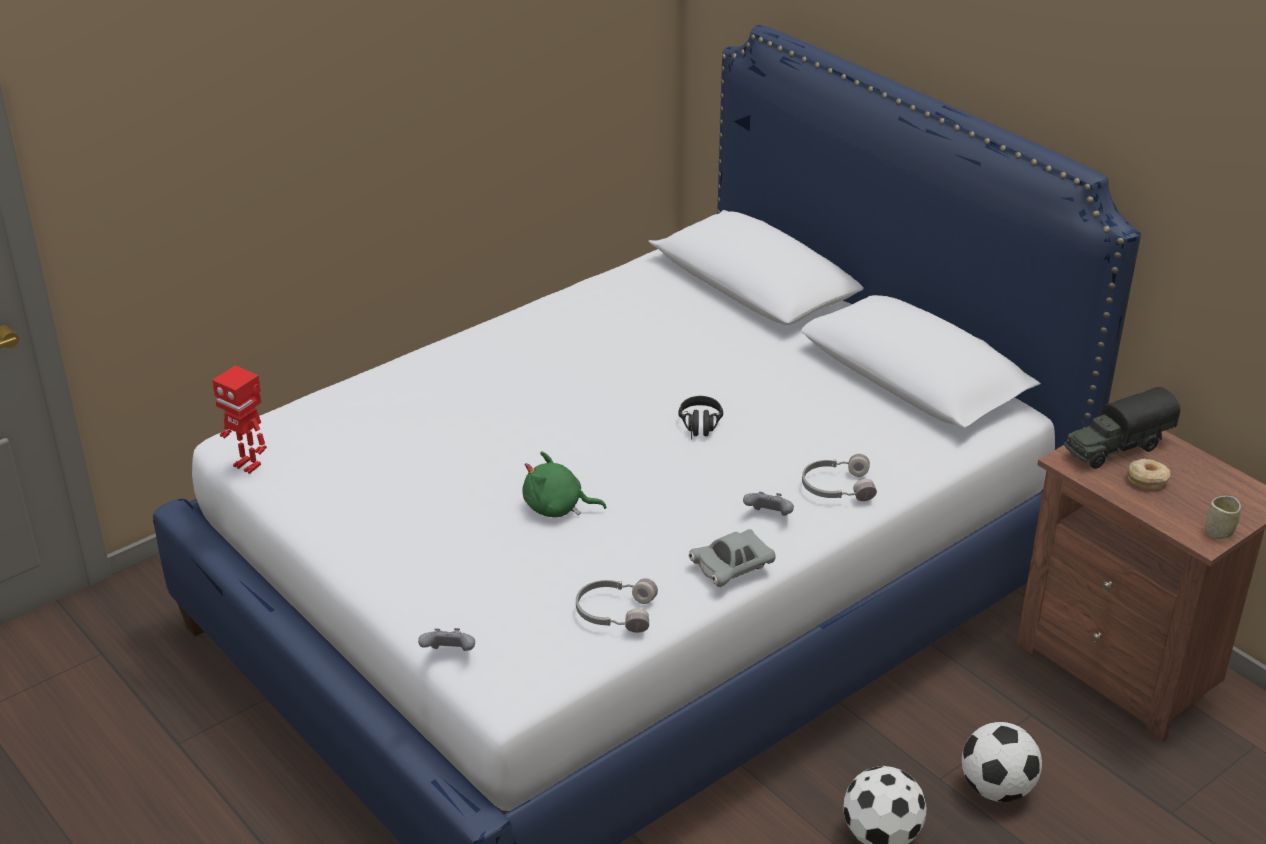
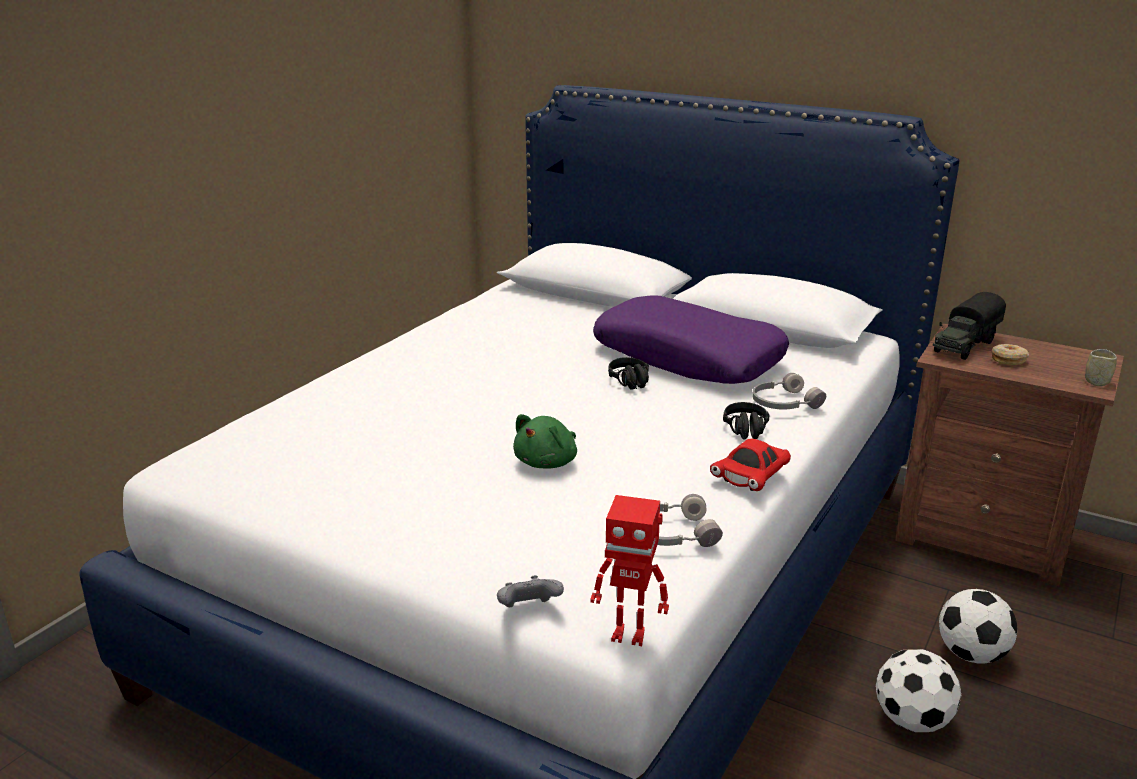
camera: 20 degrees left, 10 degrees down
(248, 465) = (198, 484): toy robot -> toy robot (629, 634)
(557, 508) = (548, 462): green plush toy -> green plush toy turned 45 degrees counterclockwise
(732, 568) = (751, 477): grey toy car -> red toy car
(769, 516) = (747, 433): grey game controller -> black headphones
(785, 404) = (688, 357): none -> purple pillow

